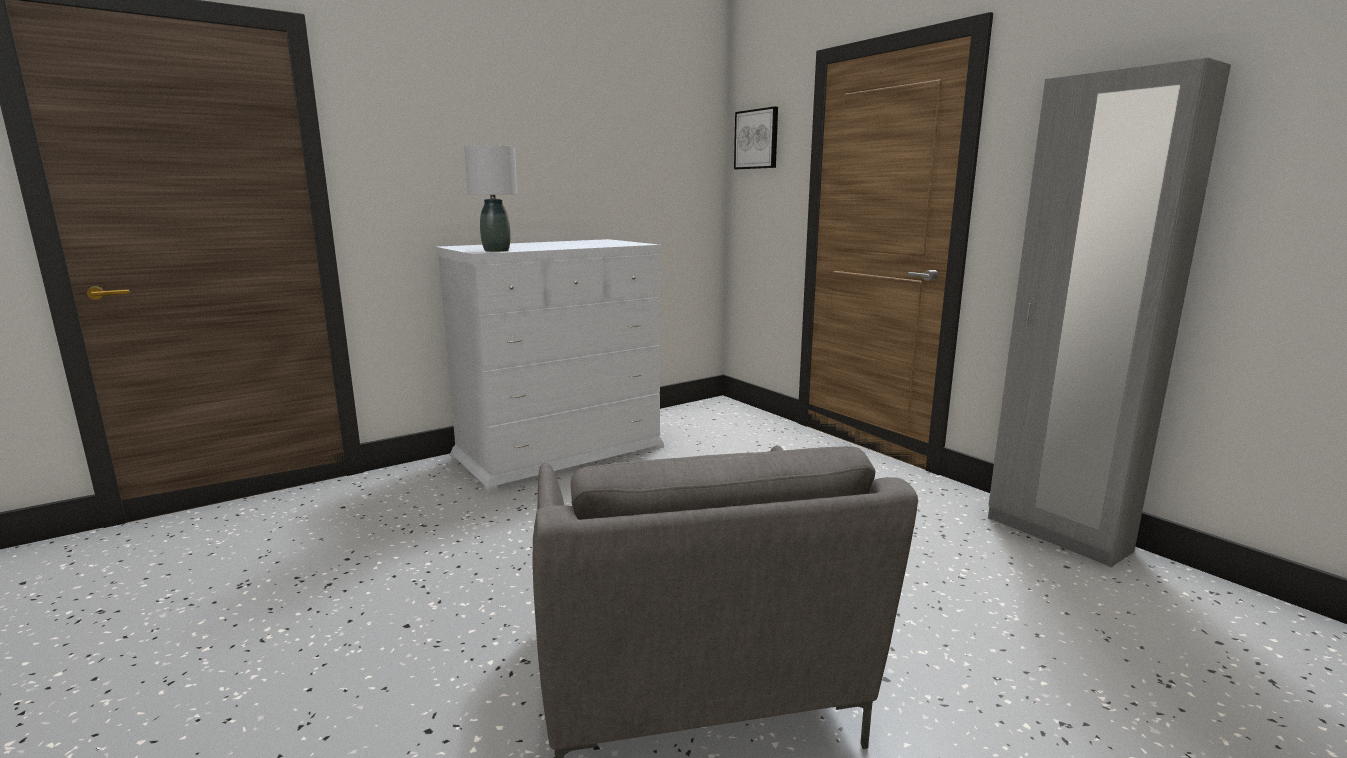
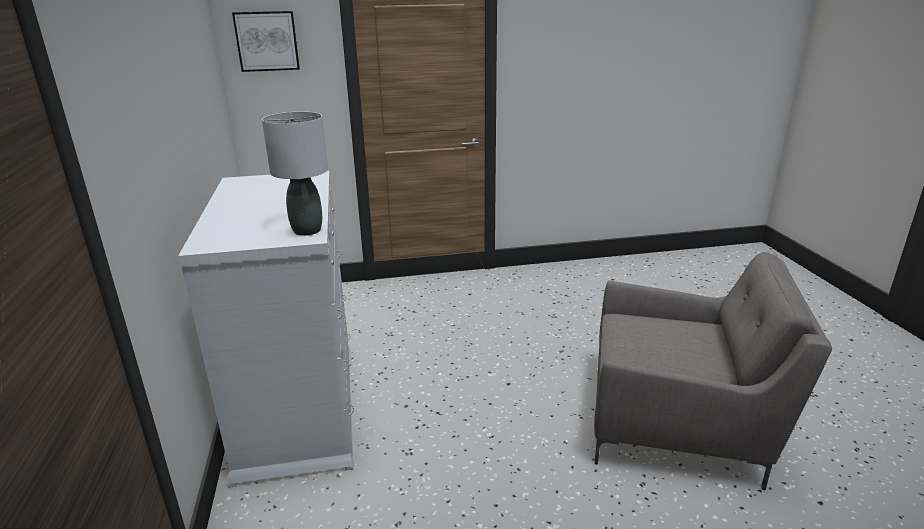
camera: 65 degrees left, 10 degrees up
(1056, 534) = (582, 268): grey wardrobe -> none

